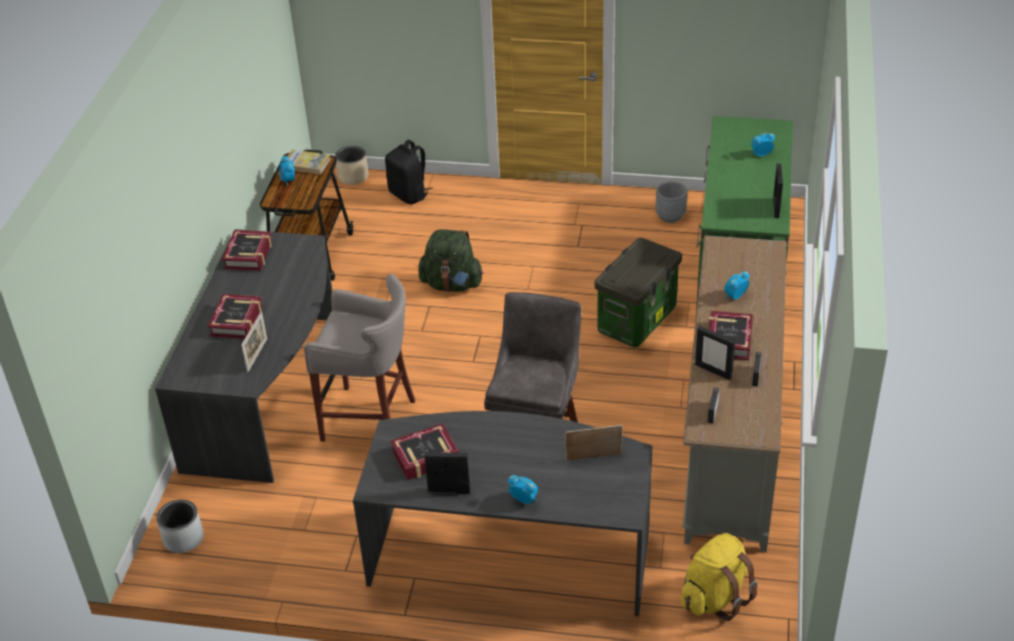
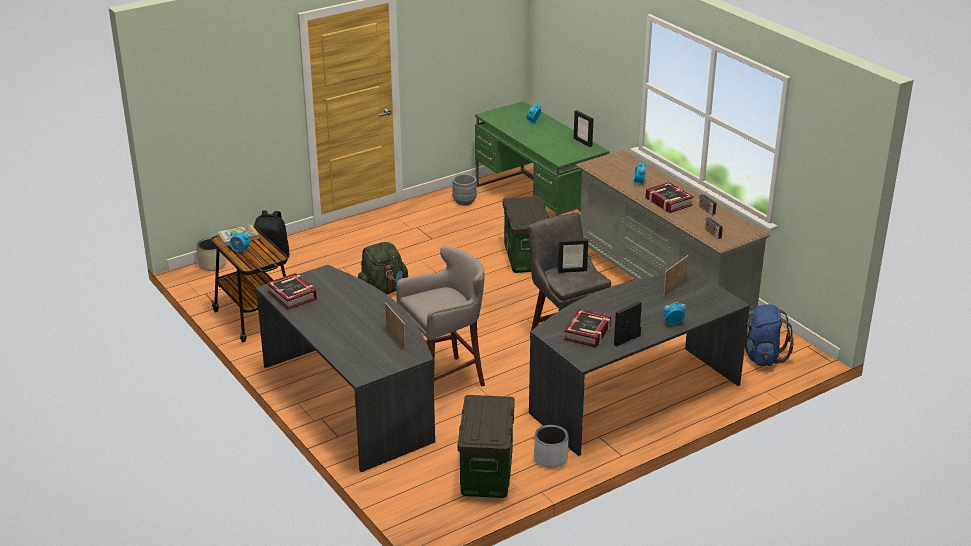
camera: 45 degrees left, 10 degrees down
(183, 538) = (423, 501): grey planter -> grey planter (550, 459)
(237, 321) = (349, 330): book -> none
(265, 549) = (487, 475): none -> storage box
(714, 370) = (683, 217): picture frame -> picture frame (572, 270)
(715, 598) = (762, 357): yellow backpack -> blue backpack

